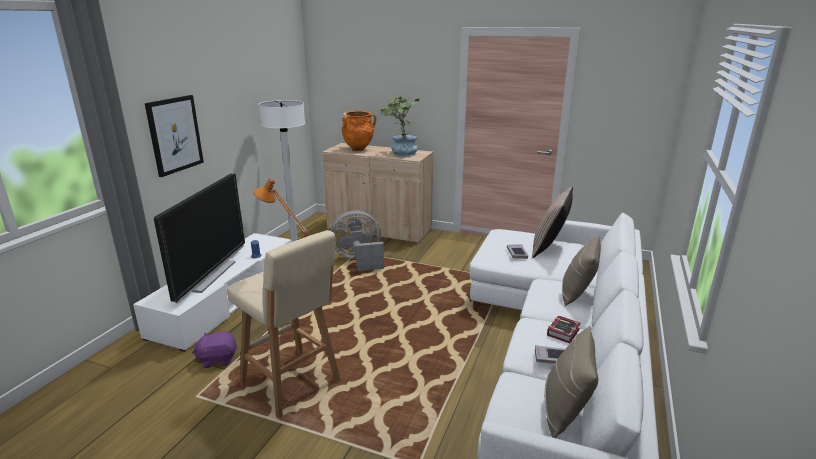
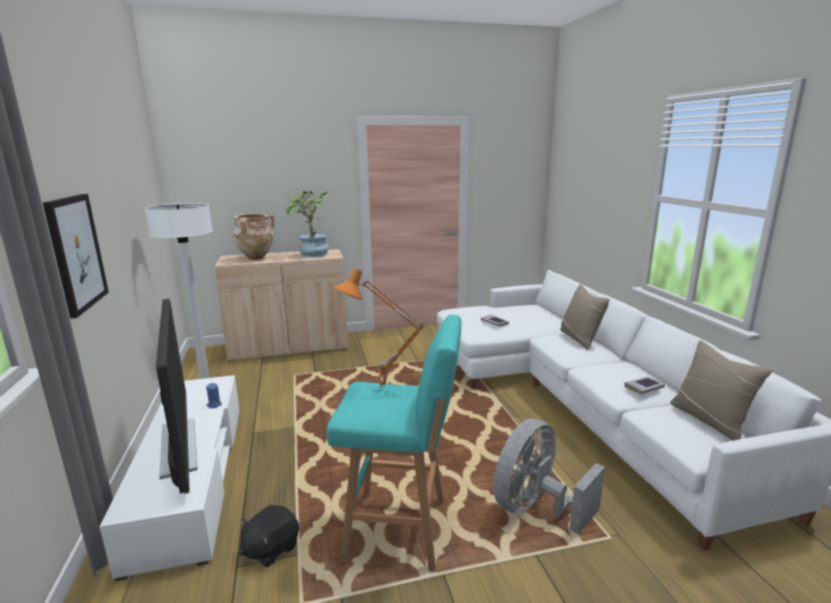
camera: 35 degrees left, 5 degrees down
(218, 359) = (270, 548): purple plush toy -> black plush toy
(292, 385) = (401, 530): beige stool -> turquoise stool
(358, 149) = (256, 258): orange vase -> beige vase
(359, 260) = (306, 381): grey fan -> grey fan (536, 508)
(549, 247) = (509, 312): pillow -> none
(564, 332) = (619, 367): book -> none

